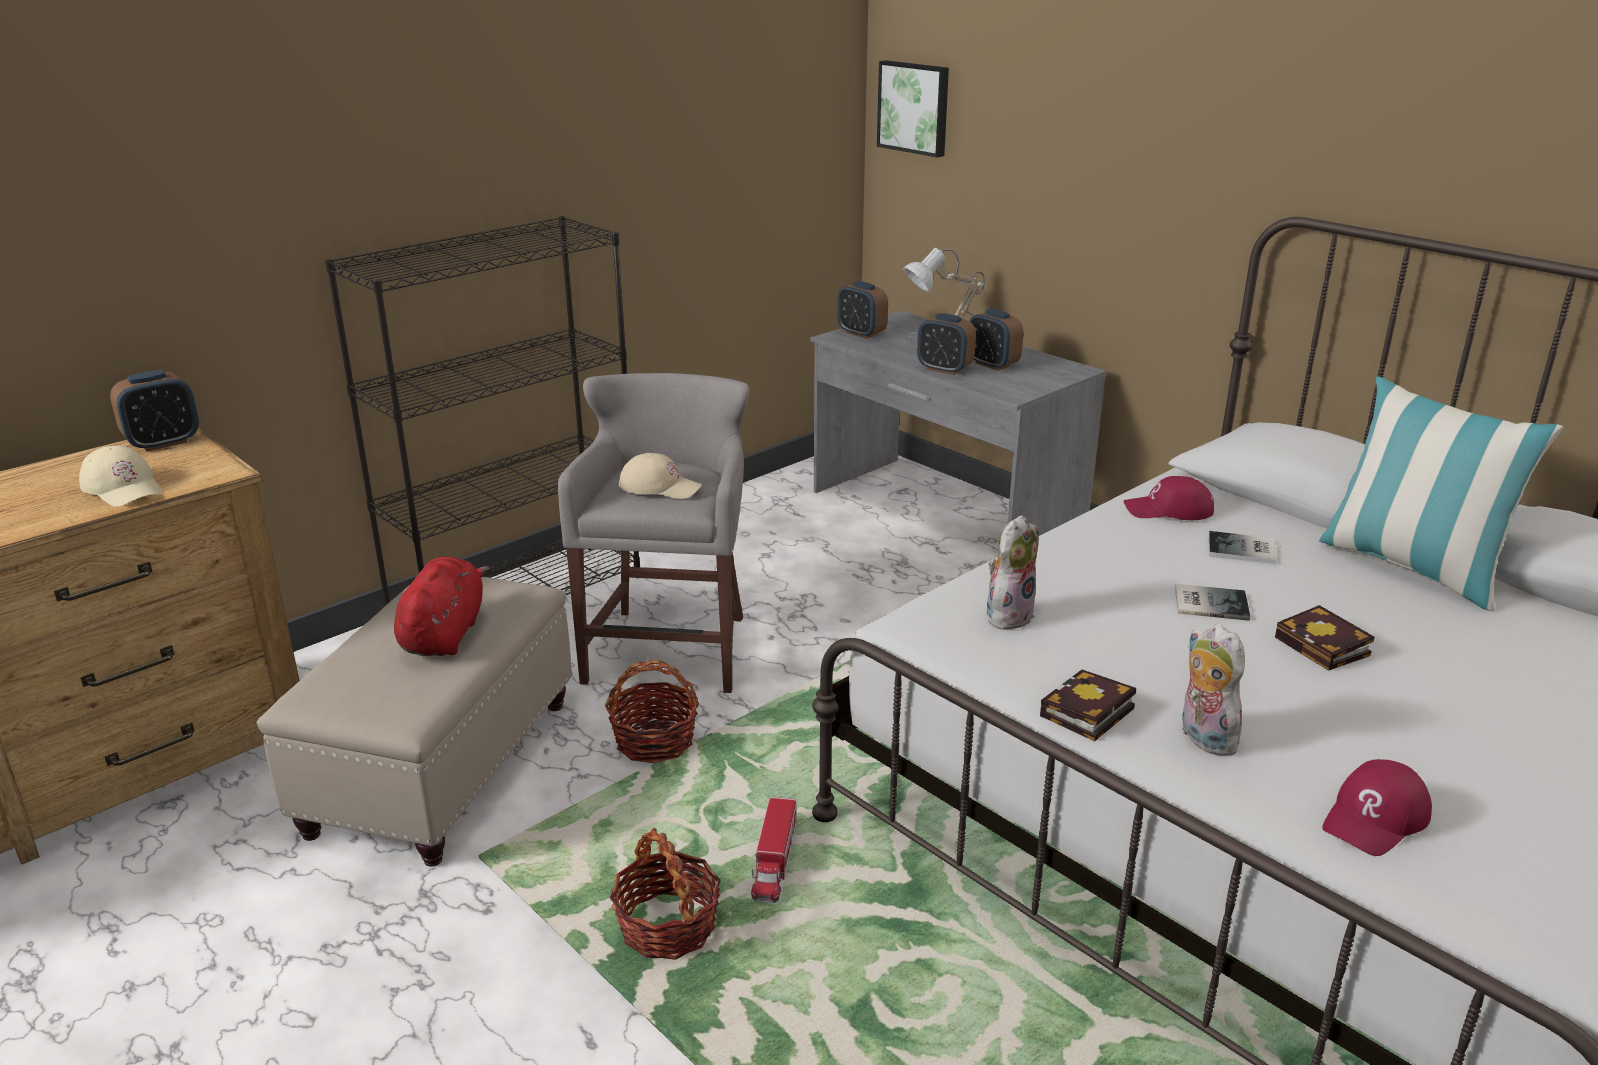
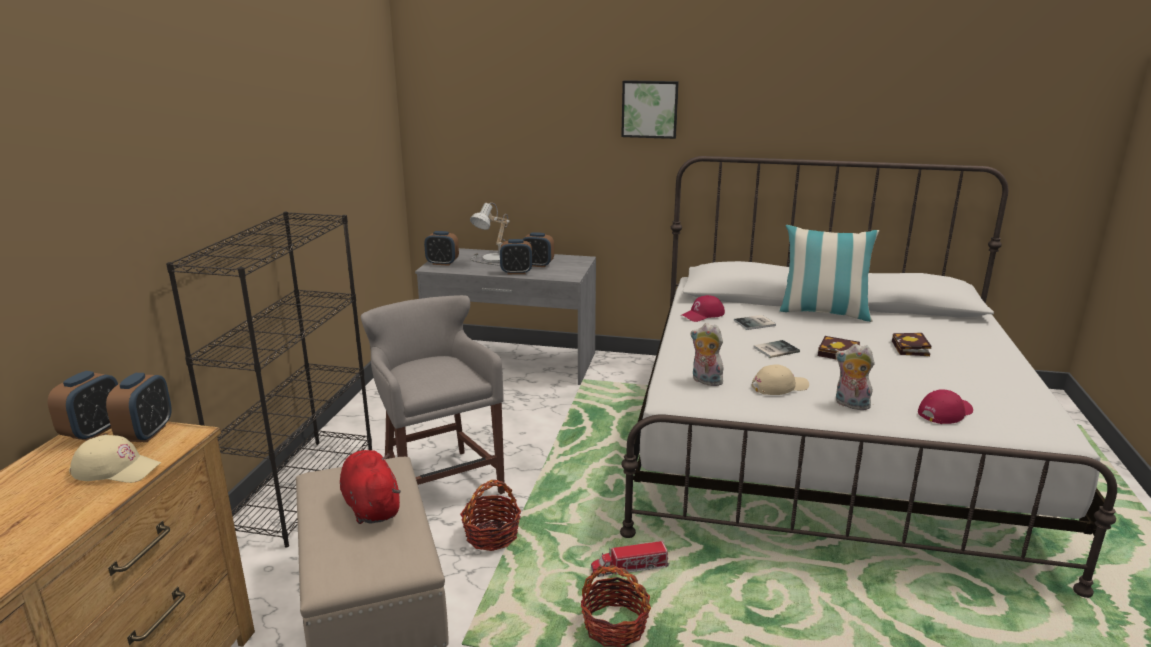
camera: 35 degrees left, 5 degrees down
(196, 459) = (146, 433): none -> alarm clock
(660, 487) = (437, 373): beige cap -> beige cap (779, 386)
(774, 862) = (629, 568): toy truck -> toy truck turned 105 degrees clockwise
(915, 107) = (439, 122): picture -> picture (650, 109)
(1008, 615) = (705, 381): plush toy -> plush toy turned 60 degrees counterclockwise
(1086, 714) = (797, 412): book -> book (911, 349)
(1375, 818) = (945, 412): red cap -> red cap turned 135 degrees counterclockwise

